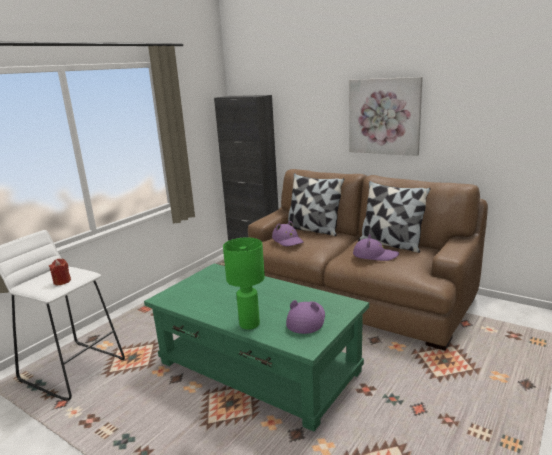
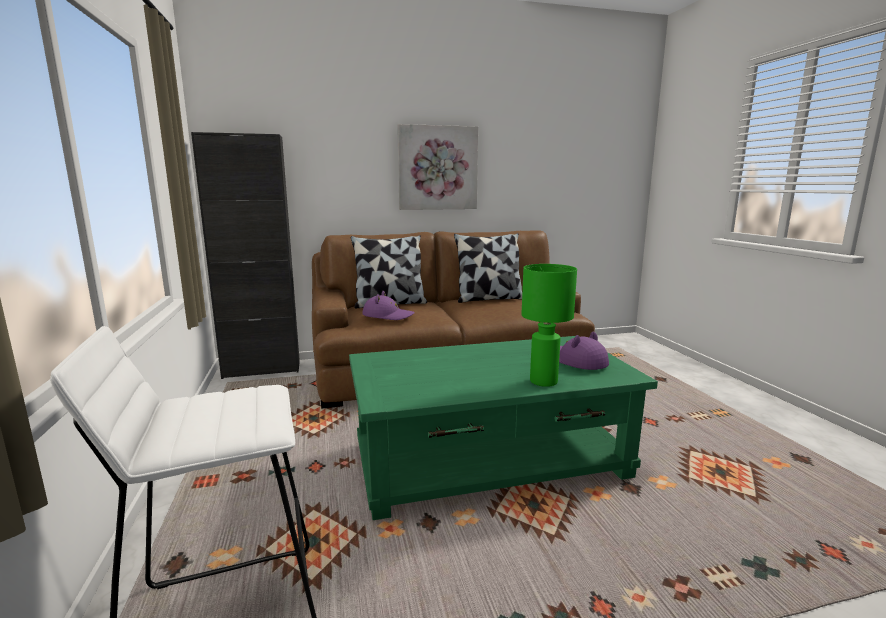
camera: 50 degrees left, 5 degrees down
(62, 281) = (250, 411): red candle -> none
(375, 255) = (498, 307): purple hat -> none

